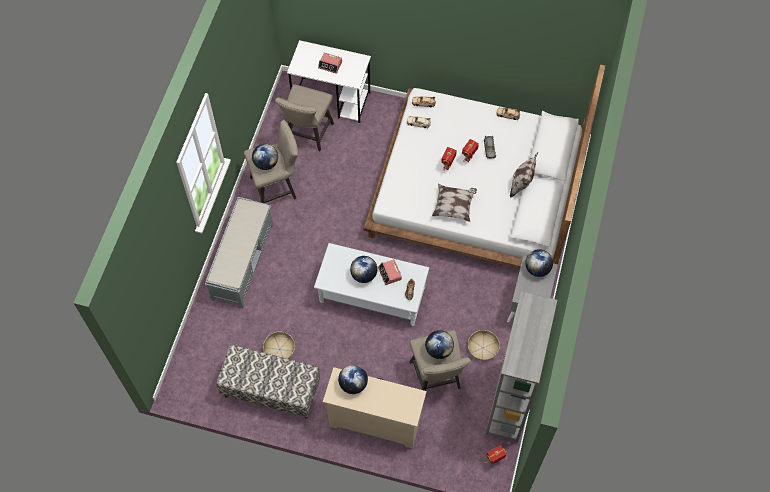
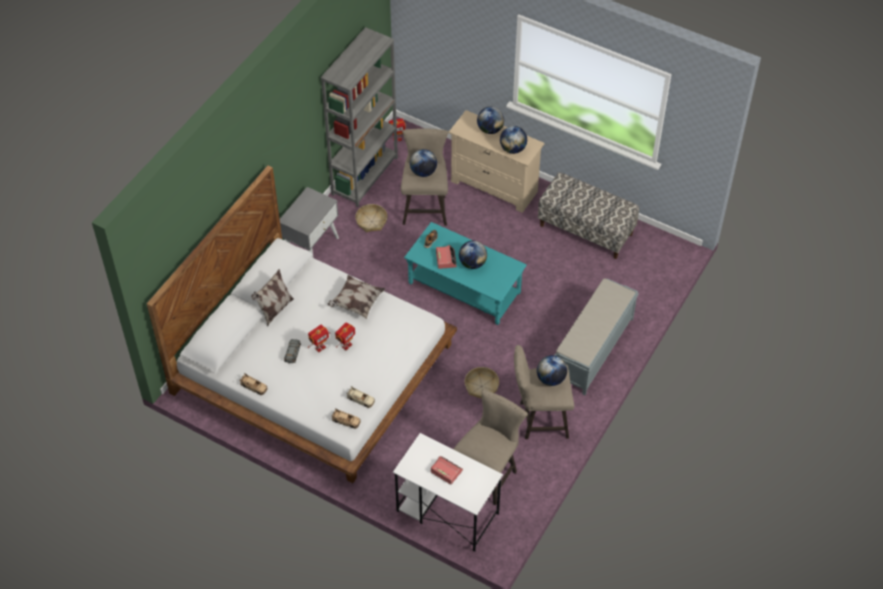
camera: 165 degrees left, 10 degrees down
(279, 349) = (571, 261): basket -> basket (481, 386)
(372, 295) = (464, 288): grey coffee table -> turquoise coffee table
(537, 269) = (299, 221): globe -> globe (490, 129)

